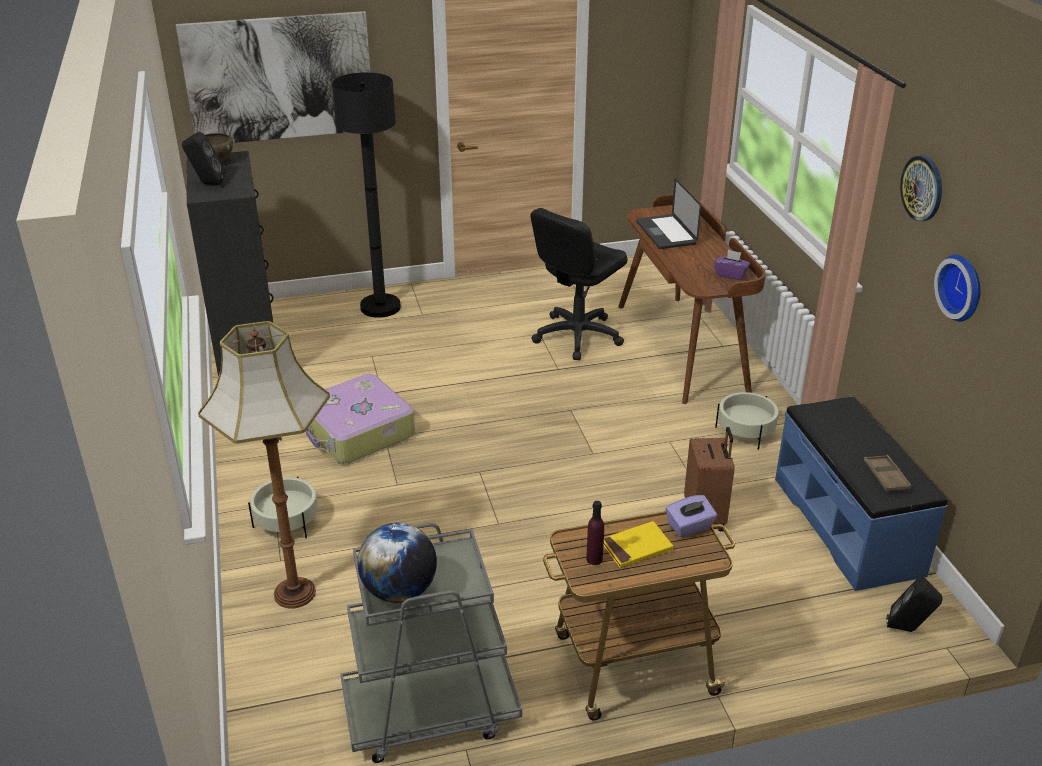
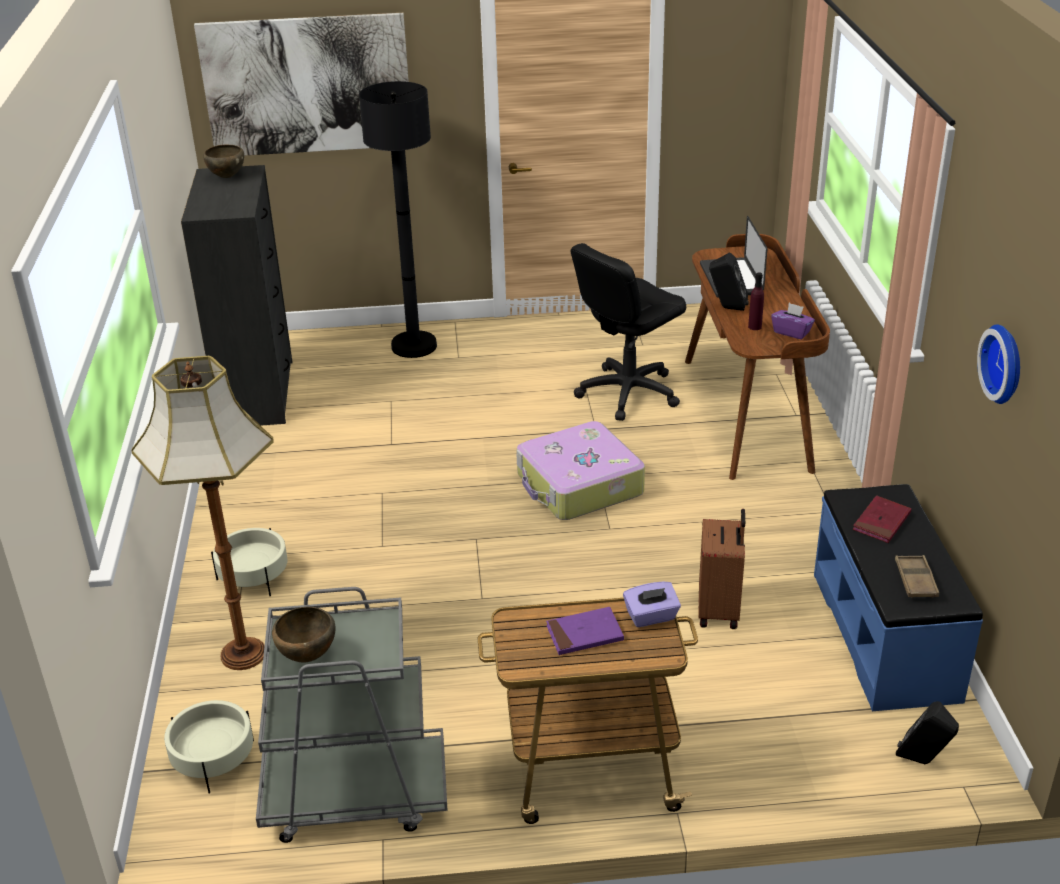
camera: 10 degrees right, 0 degrees up
(207, 184) = (208, 200): black speaker -> black speaker (727, 308)
(357, 432) = (354, 484): suitcase -> suitcase (579, 485)
(399, 591) = (307, 657): globe -> brown bowl
(594, 559) = (533, 643): purple bottle -> purple bottle (754, 327)
(636, 547) = (584, 634): yellow book -> purple book
(745, 432) = (794, 517): beige planter -> beige planter (213, 760)
(842, 429) = (881, 522): none -> red book
(922, 188) = (975, 244): wall clock -> none

